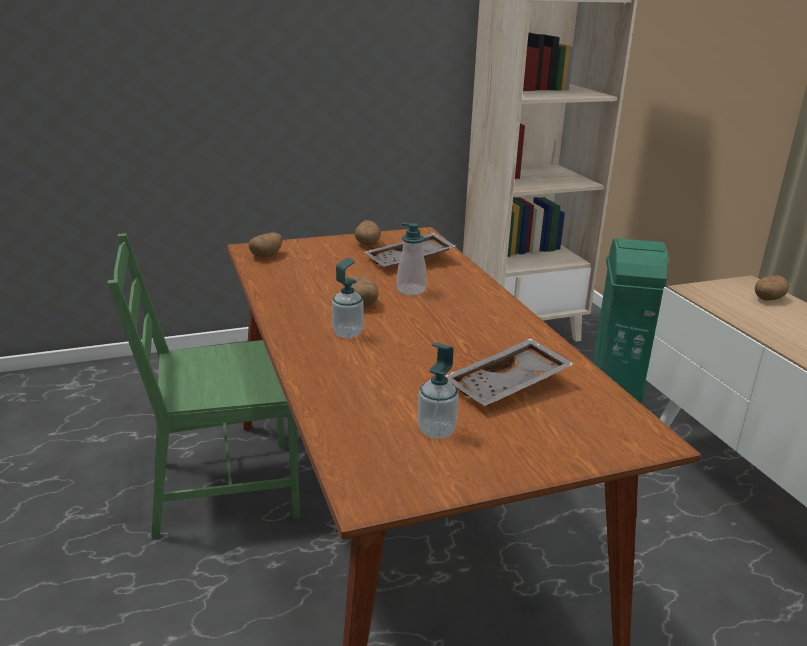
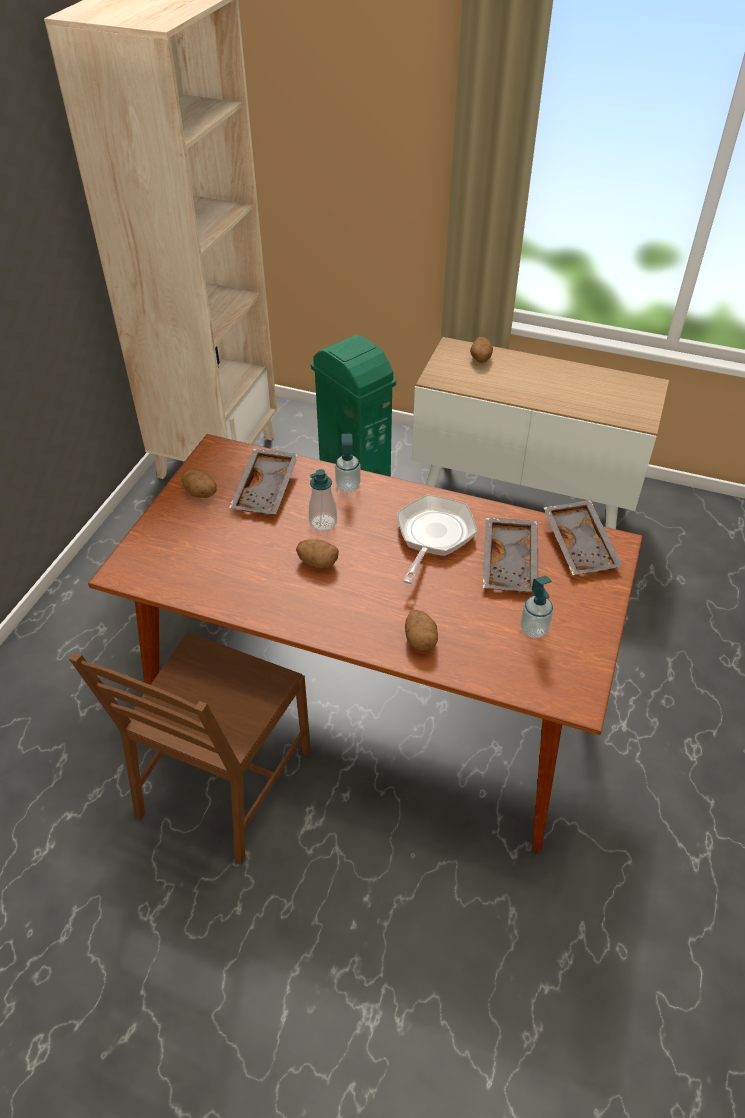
camera: 50 degrees left, 20 degrees up
(222, 488) = (223, 784): green chair -> brown chair
(267, 255) = (151, 569): potato -> potato (420, 639)
(347, 333) = (361, 598): soap dispenser -> soap dispenser (348, 486)
(475, 337) = (433, 536): none -> frying pan
(607, 418) = (581, 545): none -> grey tray

